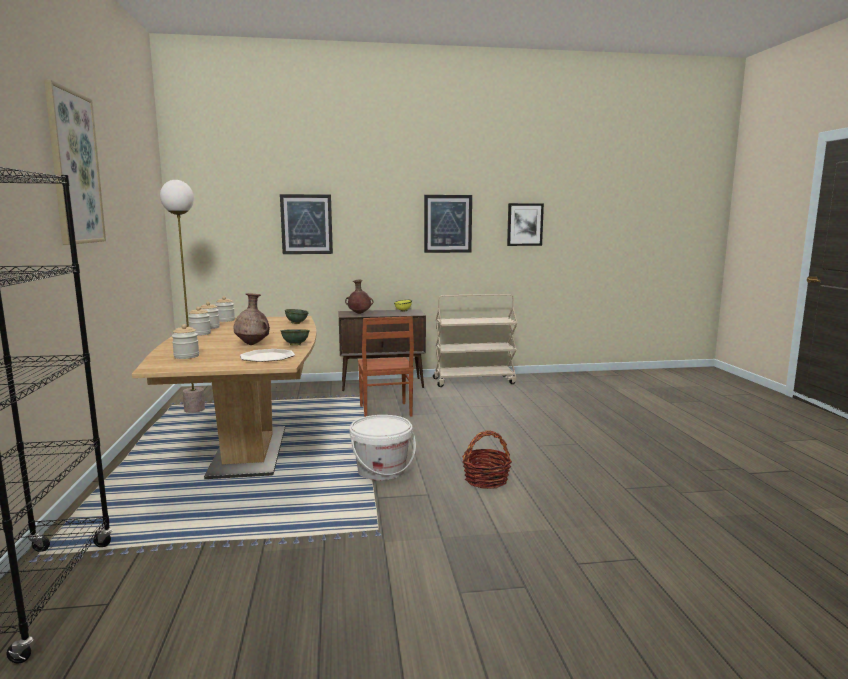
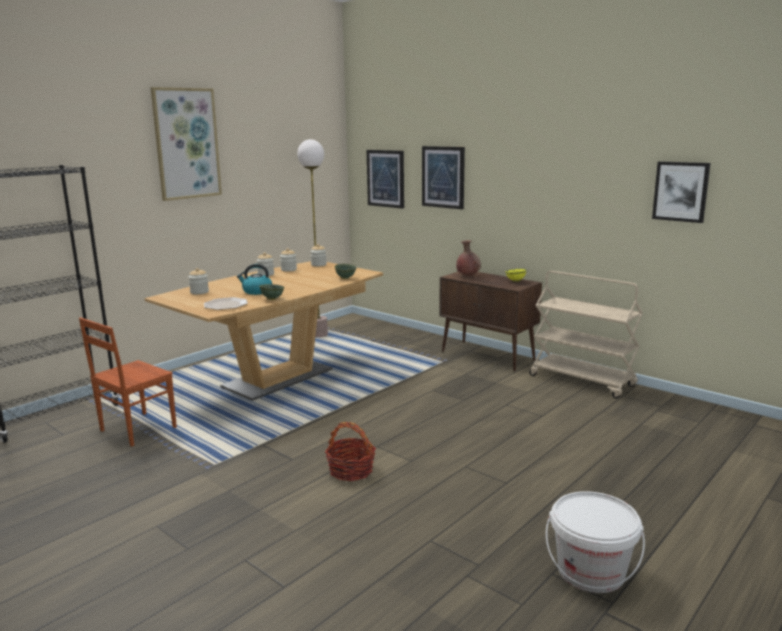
camera: 50 degrees right, 5 degrees up
(253, 344) = (257, 291): brown vase -> kettle
(381, 470) = (310, 427): white bucket -> white bucket (591, 571)
(384, 411) = (427, 382): brown chair -> brown chair (136, 429)
(447, 224) = (579, 184): picture -> picture (386, 178)

